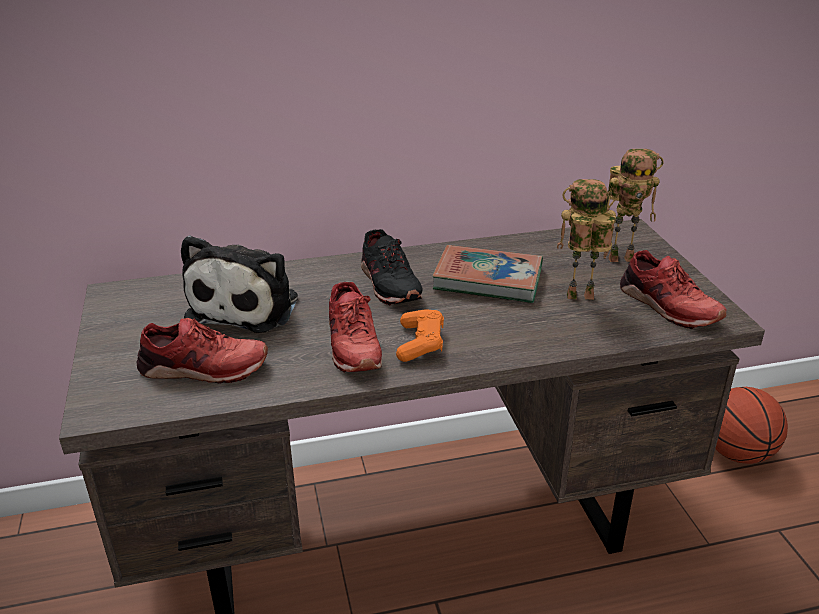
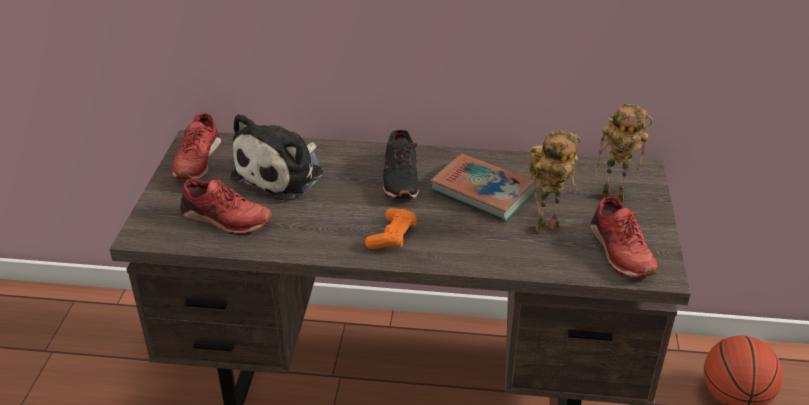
camera: 20 degrees right, 5 degrees up
(352, 345) = (340, 225): red shoe -> red shoe (197, 160)
(578, 298) = (547, 226): toy robot -> toy robot turned 135 degrees clockwise

